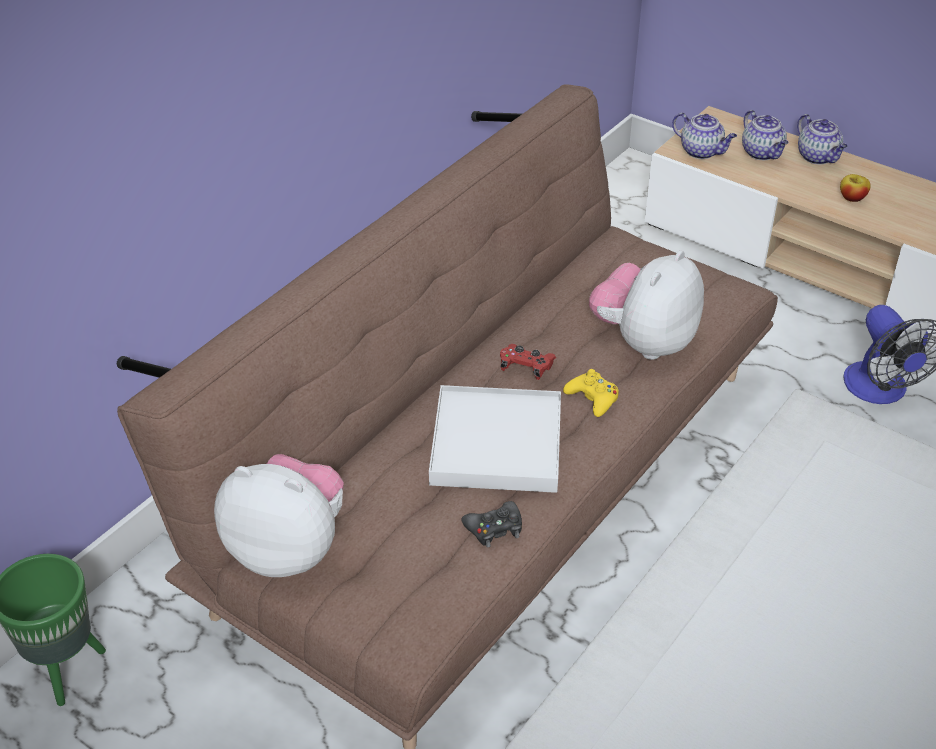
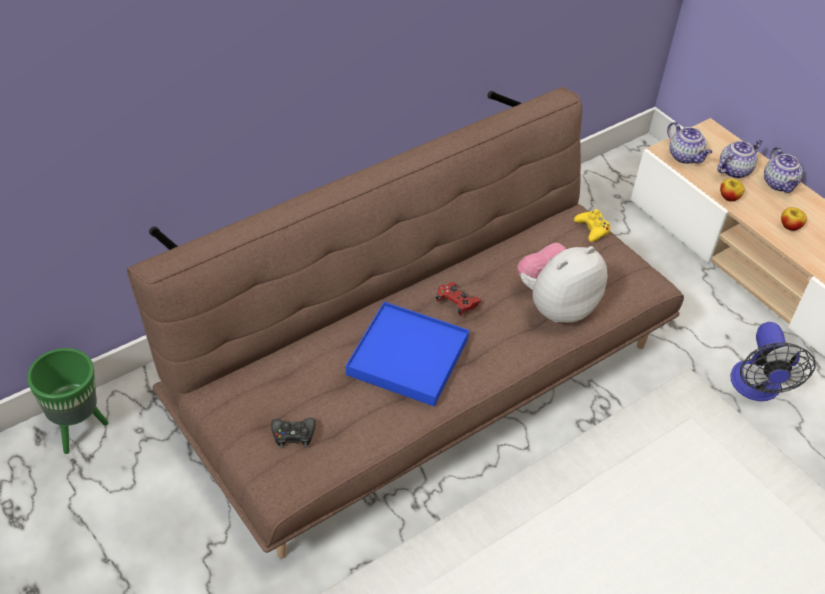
camera: 15 degrees right, 5 degrees up
(288, 549) = (229, 394): plush toy -> none
(494, 529) = (377, 421): black game controller -> black game controller (293, 435)
(496, 443) = (407, 356): white tray -> blue tray
(593, 398) = (494, 341): yellow game controller -> yellow game controller (592, 229)
(762, 153) = (734, 170): teapot -> teapot turned 120 degrees counterclockwise
(771, 183) = (729, 197): none -> apple

